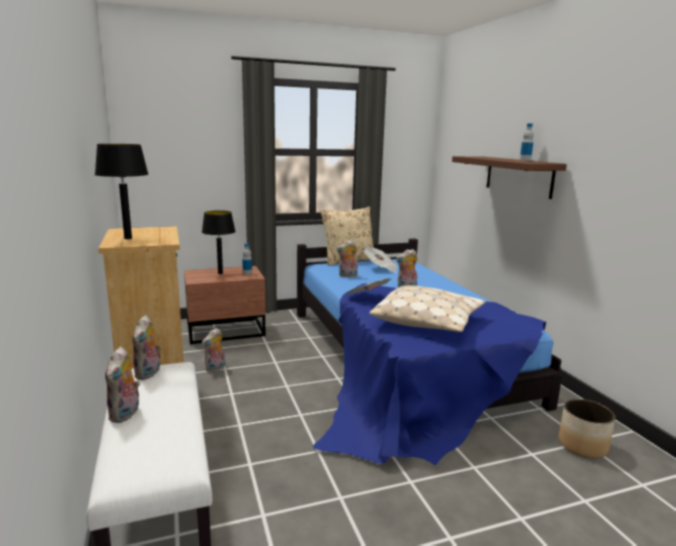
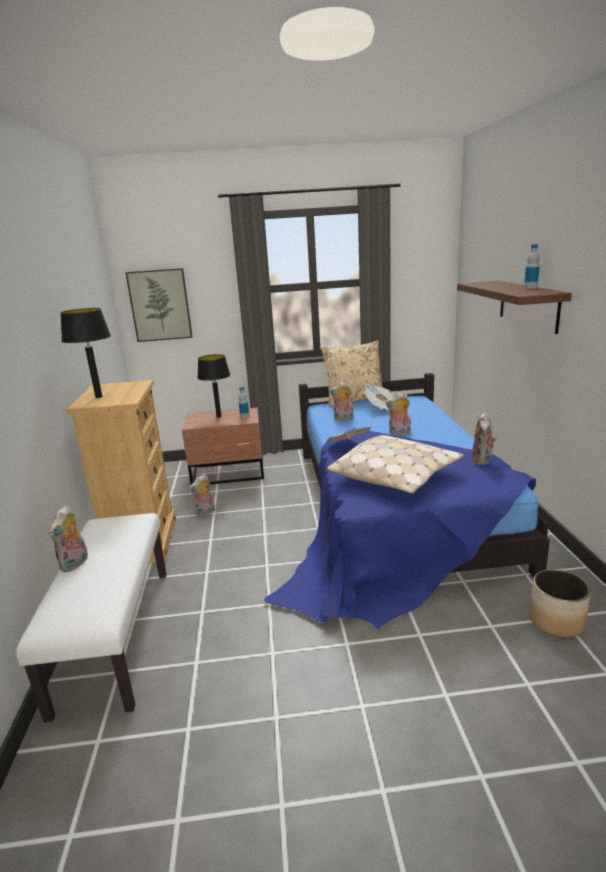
camera: 15 degrees right, 5 degrees up
(149, 373) = (110, 524): plush toy -> plush toy (482, 461)
(161, 159) = (160, 305): none -> picture

